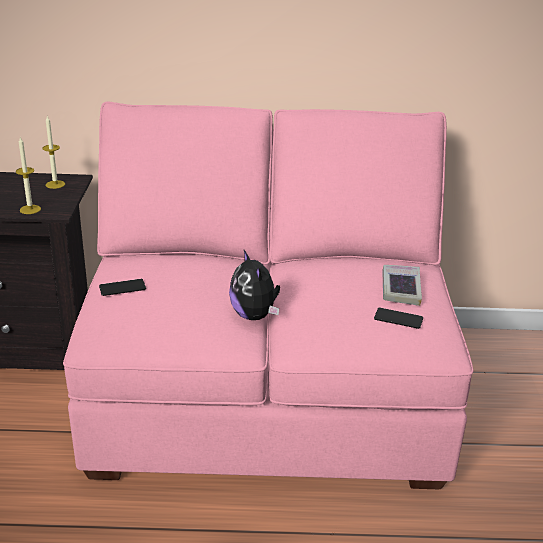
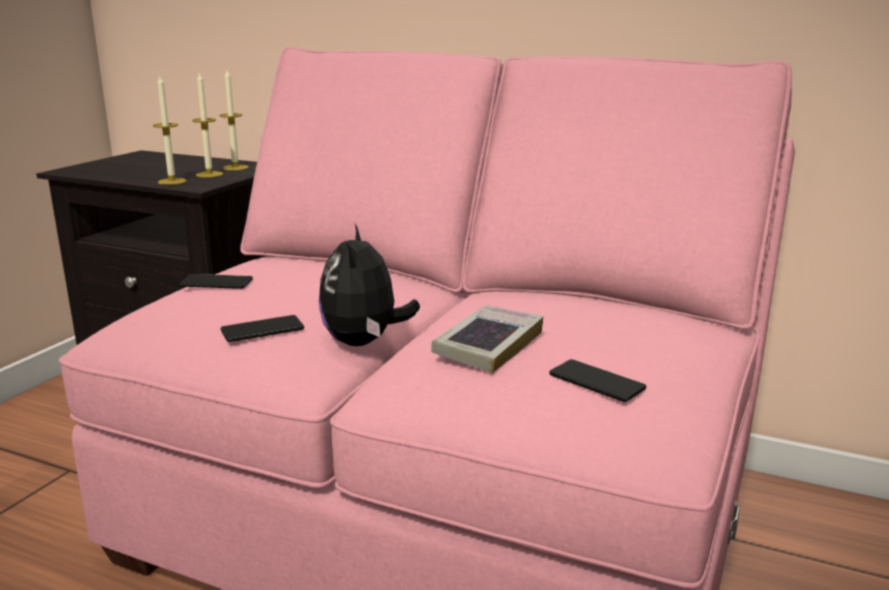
camera: 25 degrees right, 10 degrees down
(47, 196) = (209, 174): none -> candle
(195, 320) = (262, 330): none -> phone
(400, 289) = (640, 344): book -> book (488, 345)

